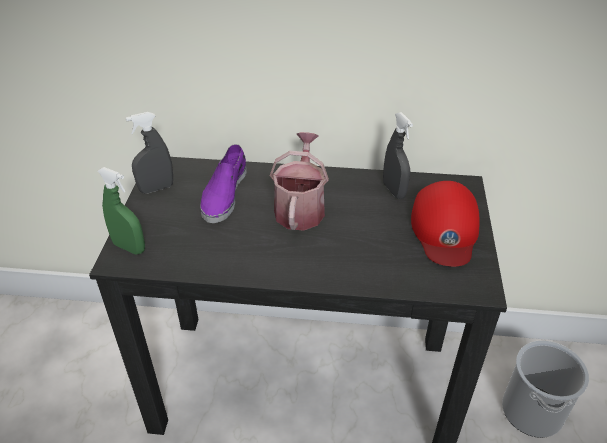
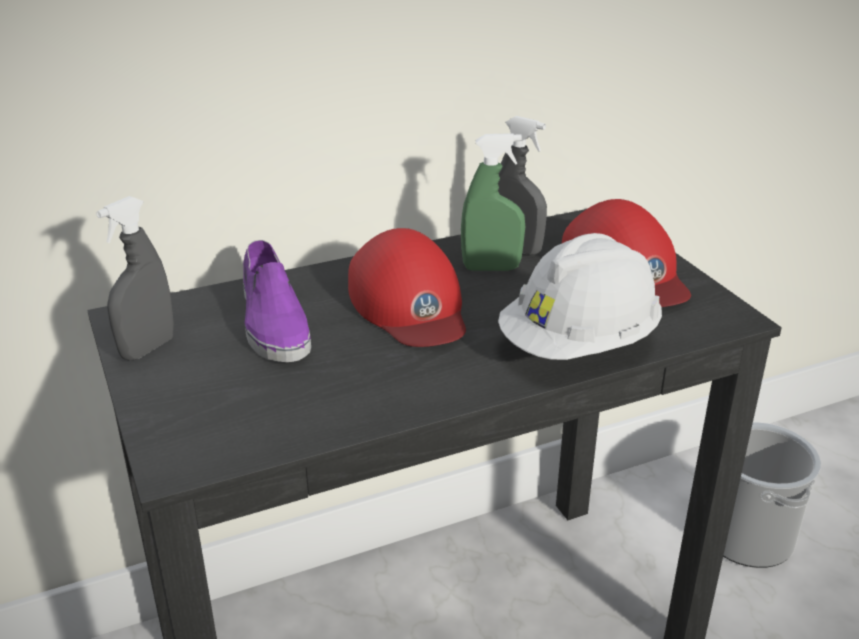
camera: 30 degrees left, 10 degrees down
(129, 247) = (180, 440): green spray bottle -> green spray bottle (491, 268)
(300, 207) = (409, 304): watering can -> red cap
(367, 271) = (579, 346): none -> white hard hat

